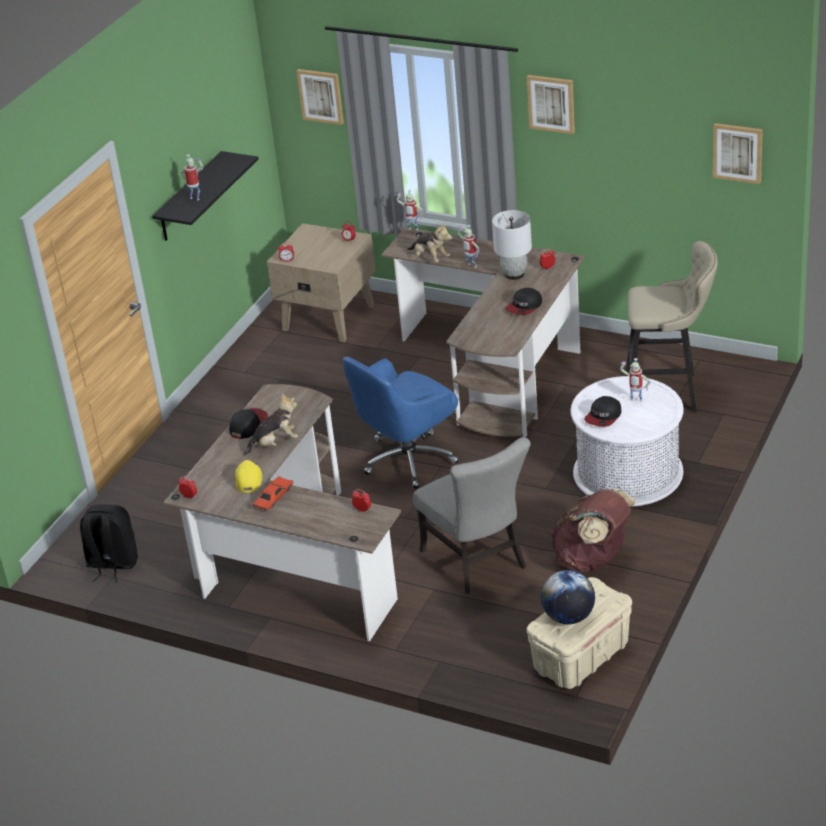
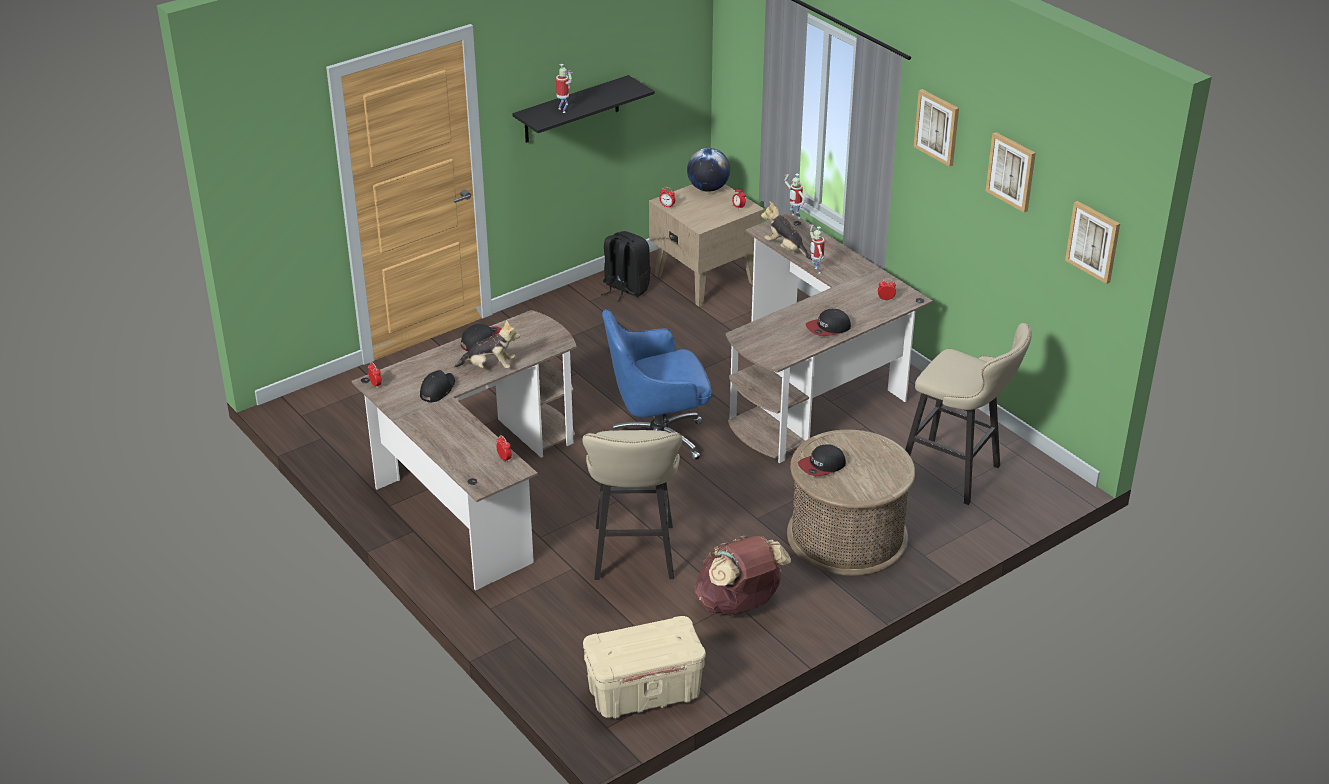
camera: 25 degrees right, 0 degrees up
(112, 564) = (332, 426): black backpack -> black backpack (625, 289)
(248, 479) = (437, 390): yellow cap -> black cap
(273, 498) = (441, 415): red toy car -> none
(321, 96) = (752, 52): picture -> picture (1011, 171)
(430, 258) = (786, 249): plush toy -> plush toy turned 150 degrees clockwise
(478, 562) = (633, 560): grey chair -> beige stool
(514, 274) = (848, 293): white table lamp -> none
(568, 617) = (630, 644): globe -> globe (708, 188)
(628, 472) = (847, 536): white coffee table -> brown coffee table
(635, 401) = (867, 463): toy robot -> none

